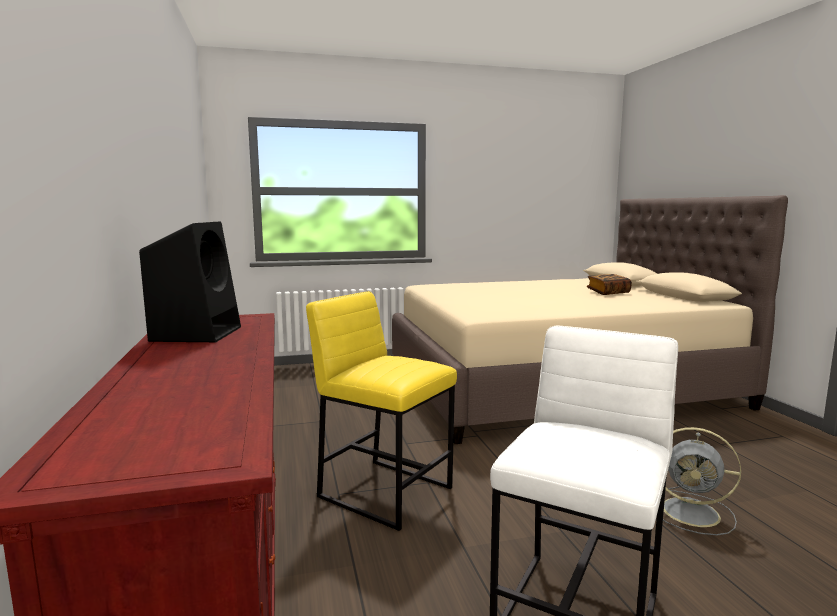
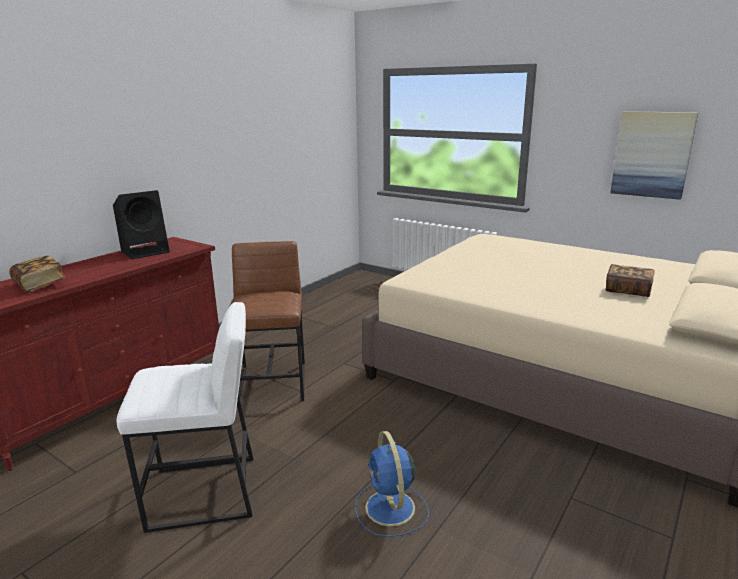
camera: 50 degrees right, 10 degrees up
(193, 397) = (40, 285): none -> book
(383, 491) = (272, 383): yellow chair -> brown chair
(523, 202) = (652, 154): none -> picture
(693, 513) = (390, 509): grey fan -> blue fan

